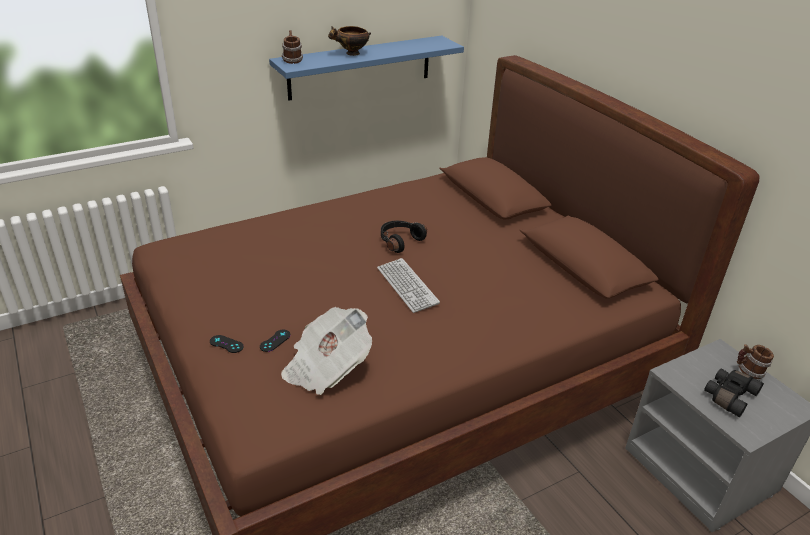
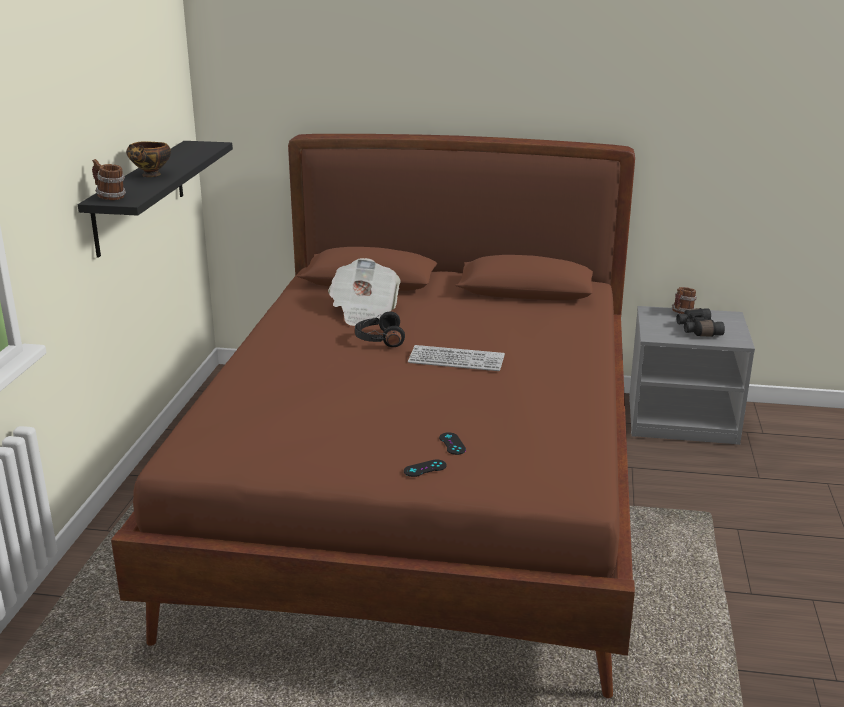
camera: 50 degrees left, 10 degrees down
(326, 367) = (525, 432): newspaper -> newspaper (364, 311)
(360, 67) = (139, 196): blue shelf -> black shelf

